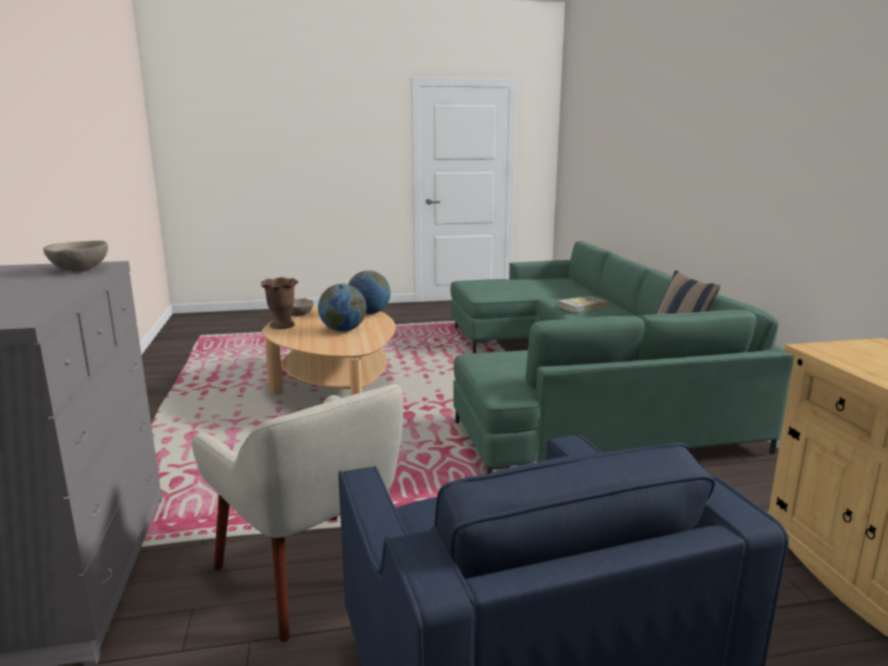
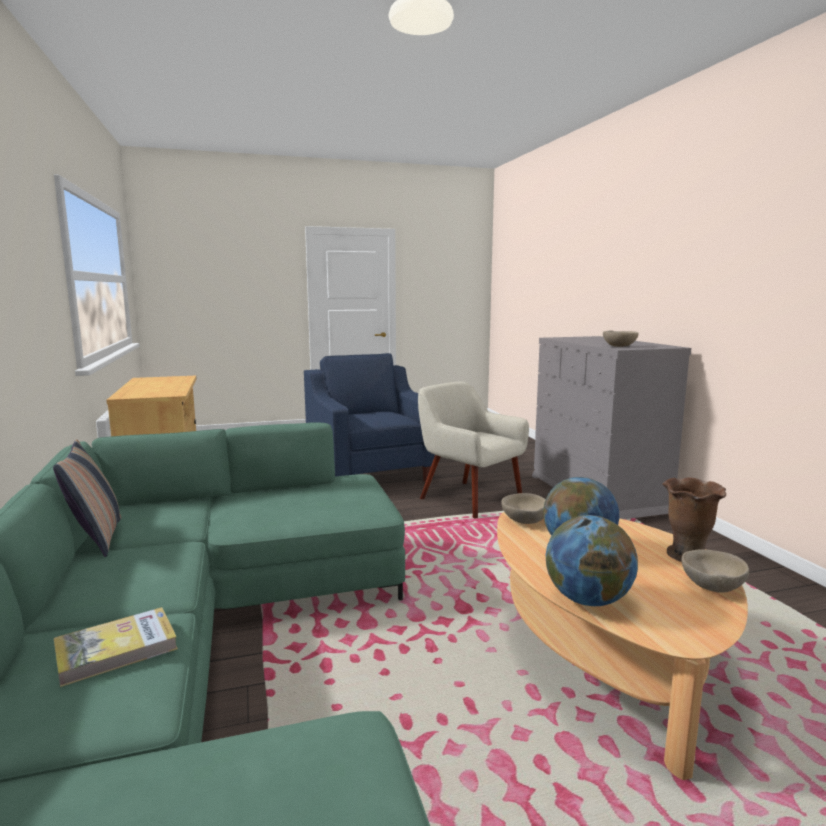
camera: 175 degrees right, 5 degrees down
(361, 345) = (524, 521): none -> beige bowl

